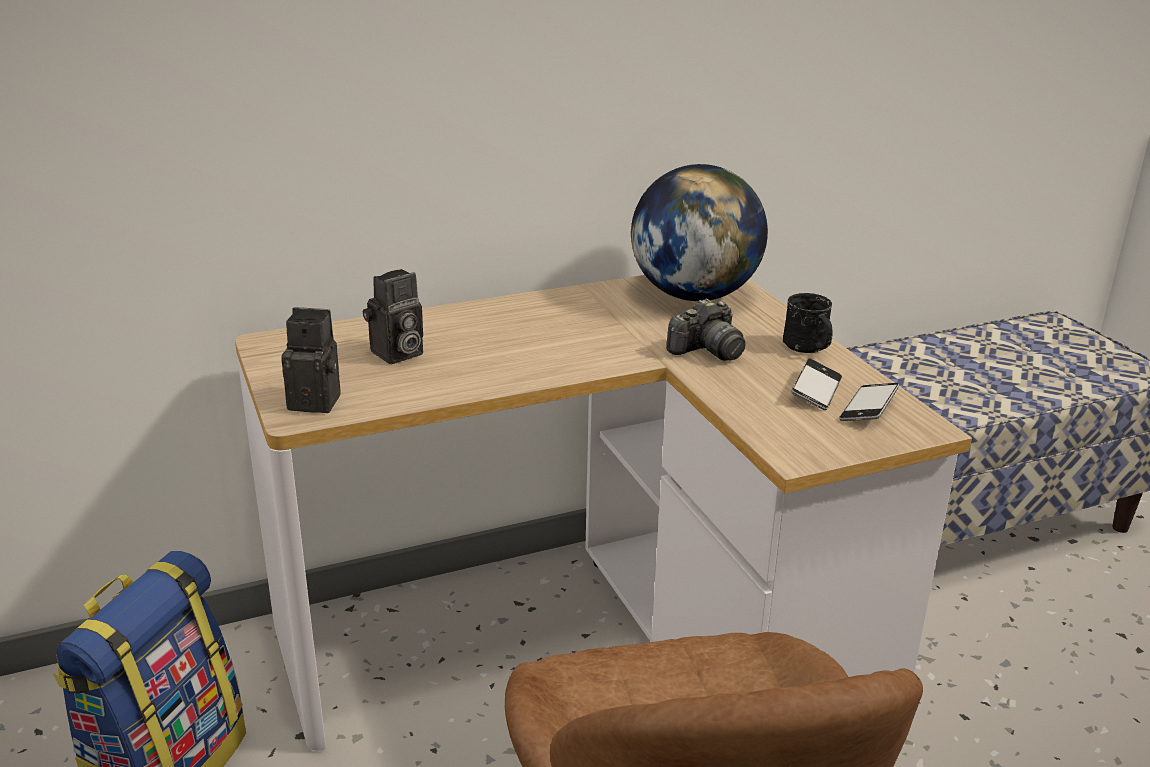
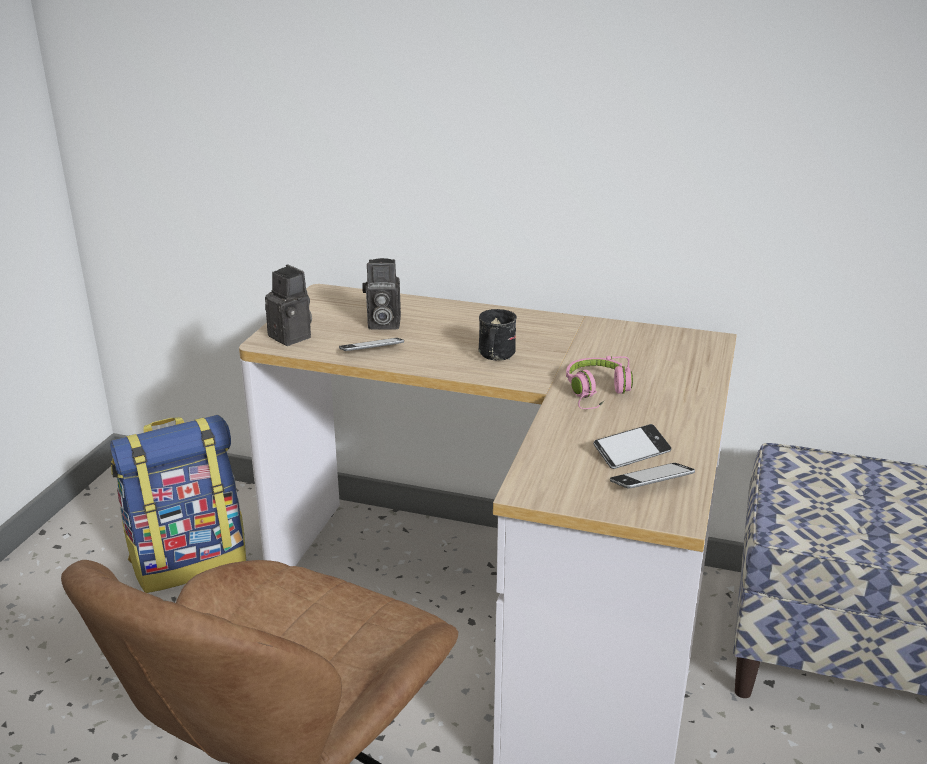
camera: 40 degrees right, 0 degrees up
(431, 384) = (371, 349): none -> phone
(694, 295) = (661, 350): globe -> none
(707, 351) = (597, 393): camera -> pink headphones
(808, 348) = (684, 420): black mug -> black mug (494, 356)

